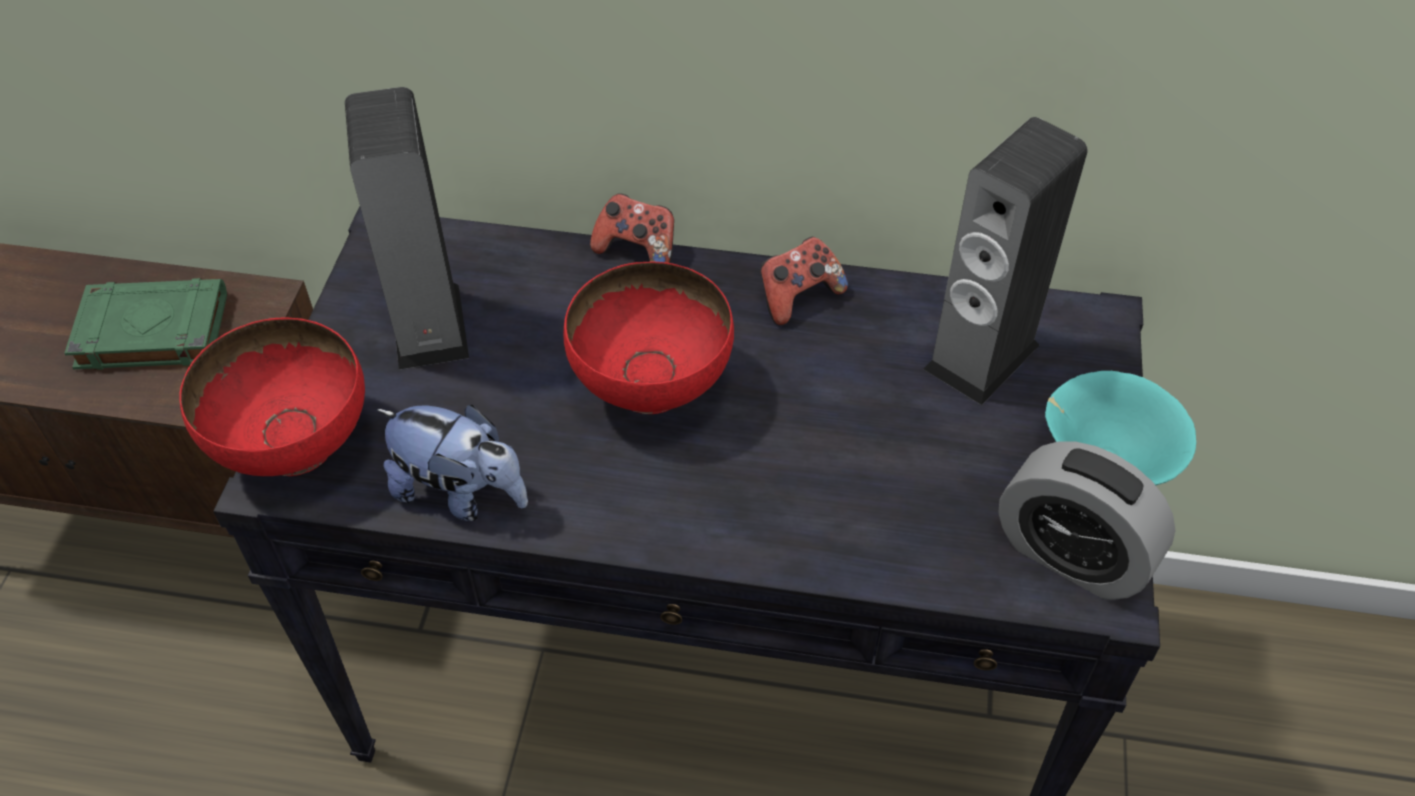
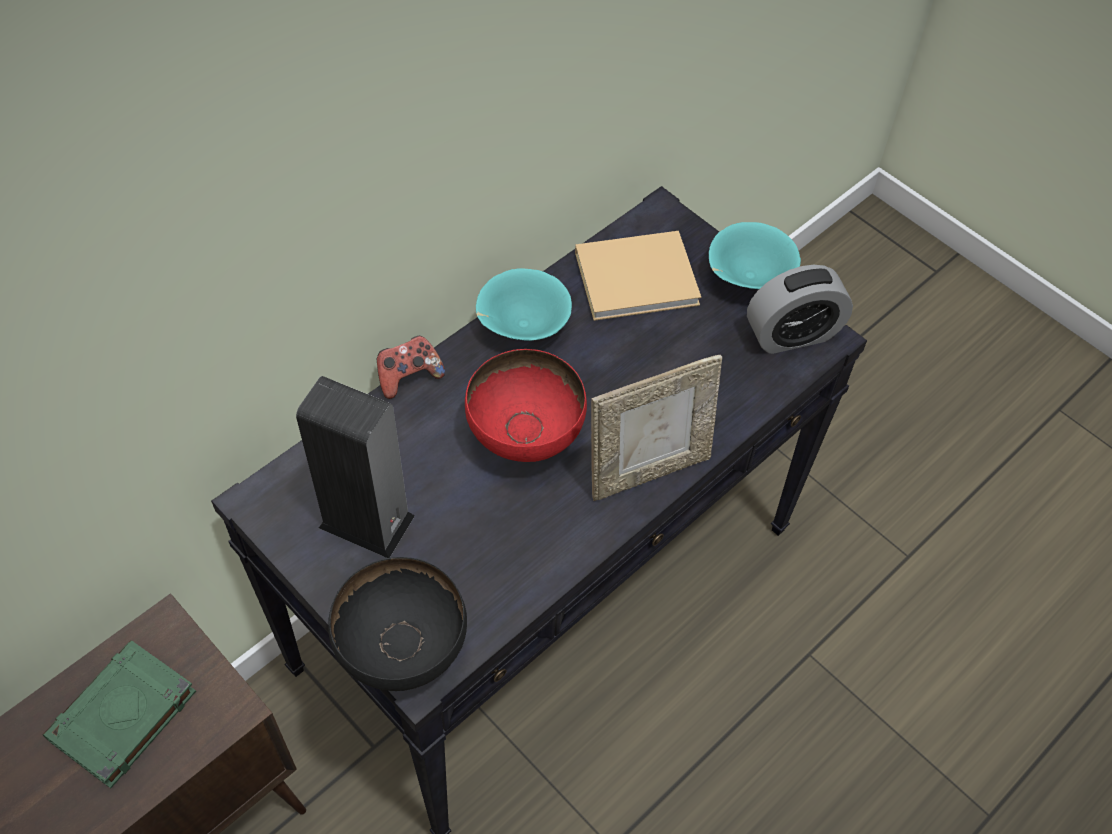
camera: 55 degrees left, 5 degrees up
(293, 447) = (402, 651): red bowl -> black bowl
(461, 493) = (520, 579): plush toy -> none
(713, 525) = (648, 470): none -> picture frame
(798, 297) = (522, 326): game controller -> turquoise bowl
(981, 357) = (640, 278): speaker -> beige book

